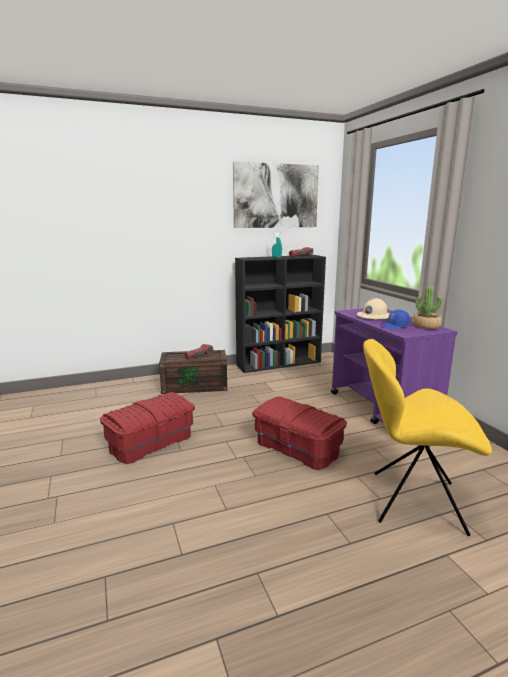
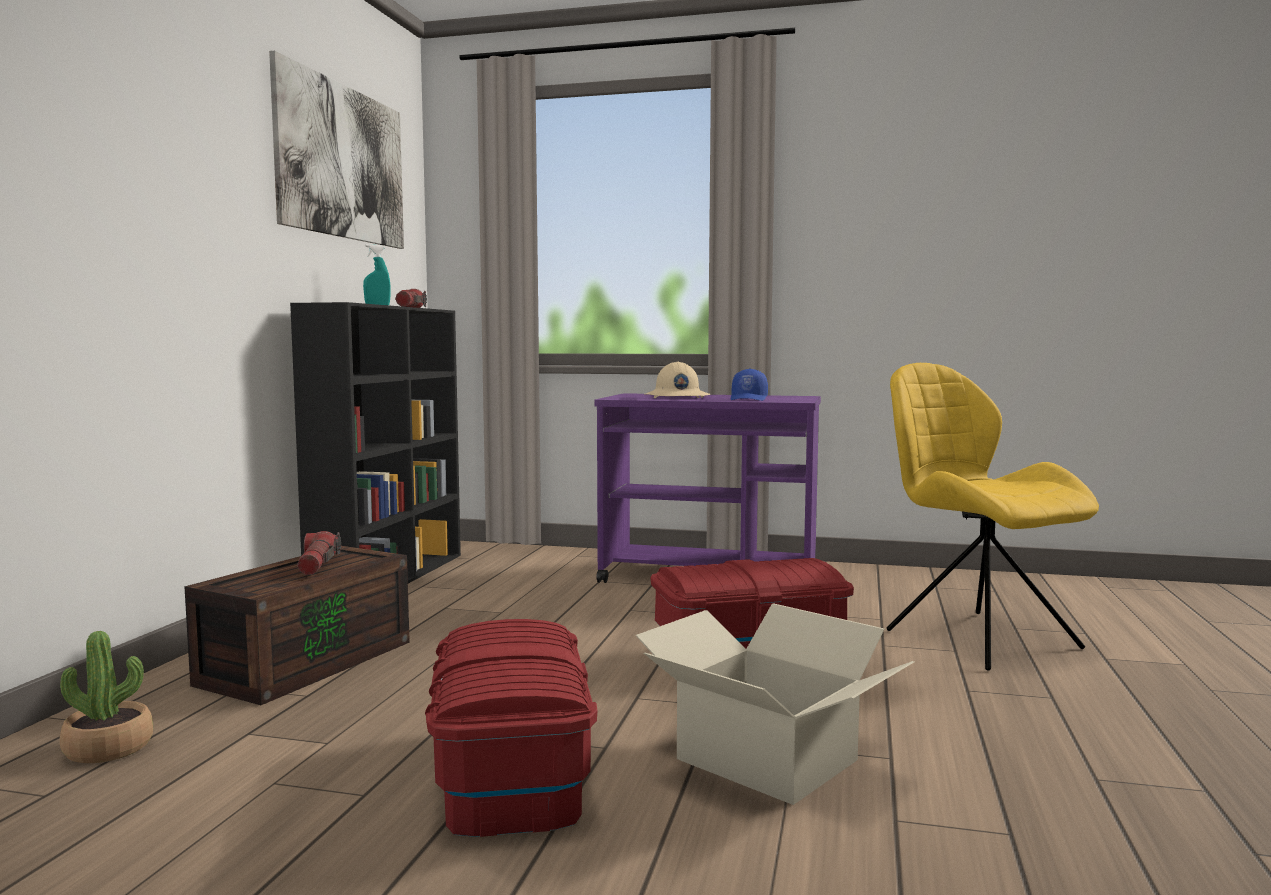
camera: 55 degrees left, 10 degrees down
(198, 482) = (766, 760): none -> cardboard box
(412, 501) = (976, 637): yellow chair -> yellow chair turned 105 degrees clockwise
(426, 326) = (774, 396): potted plant -> potted plant (108, 748)

